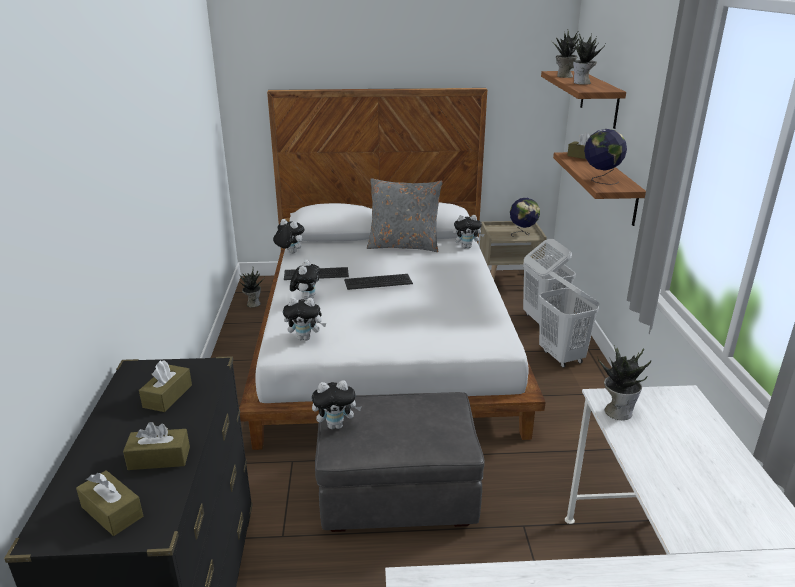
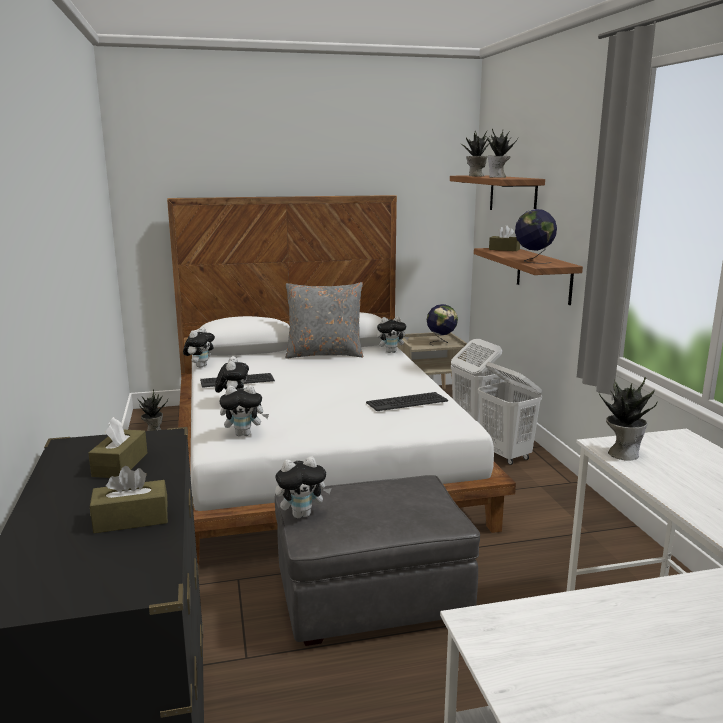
camera: 10 degrees left, 10 degrees down
(112, 512) = (87, 574): brown tissue box -> none
(289, 253) = (200, 366): plush toy -> plush toy turned 90 degrees clockwise
(378, 282) = (309, 383): keyboard -> keyboard (406, 402)

